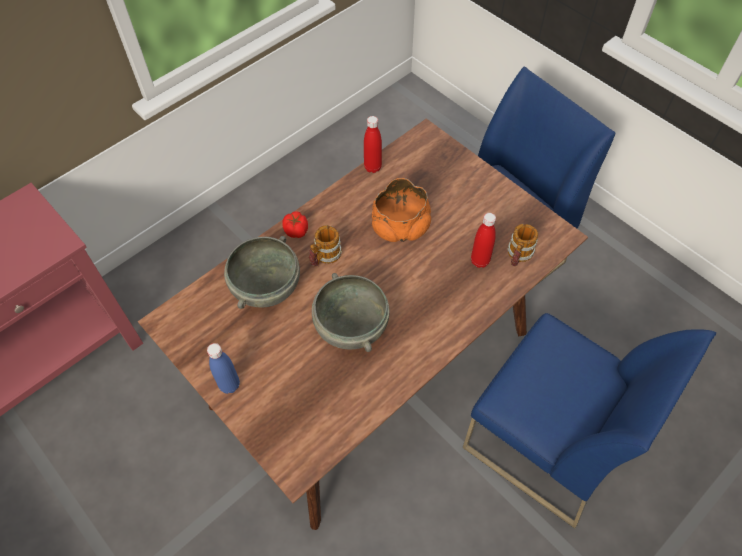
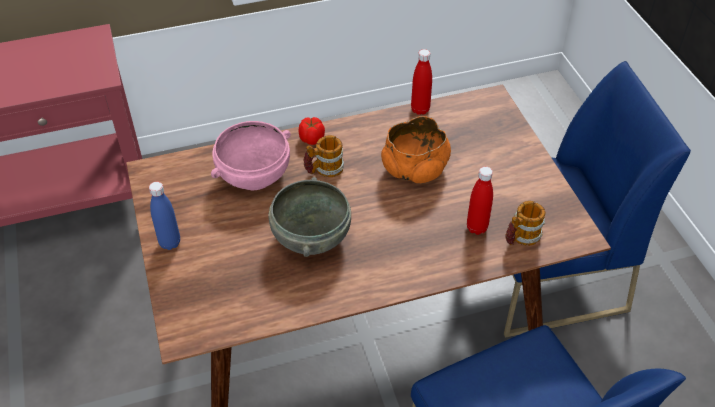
camera: 25 degrees right, 10 degrees down
(265, 286) = (253, 175): grey bowl -> pink bowl

